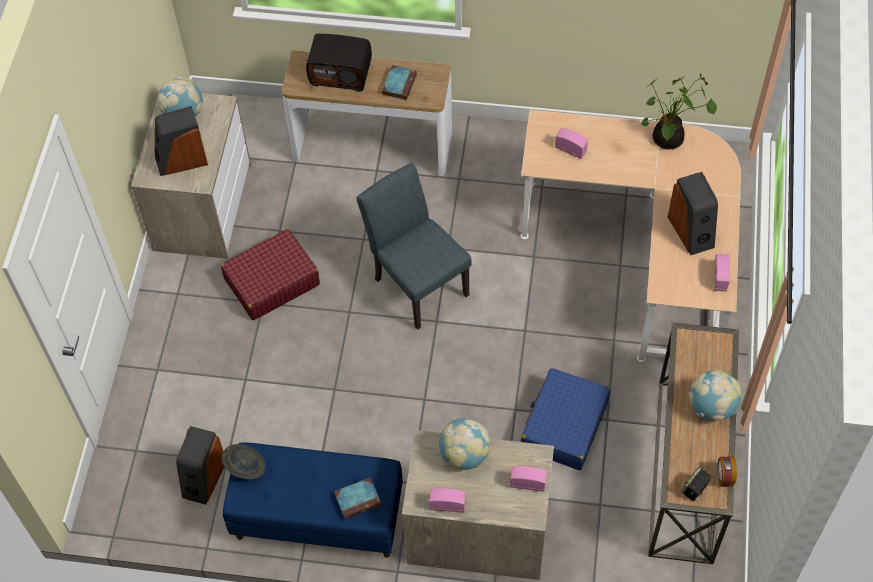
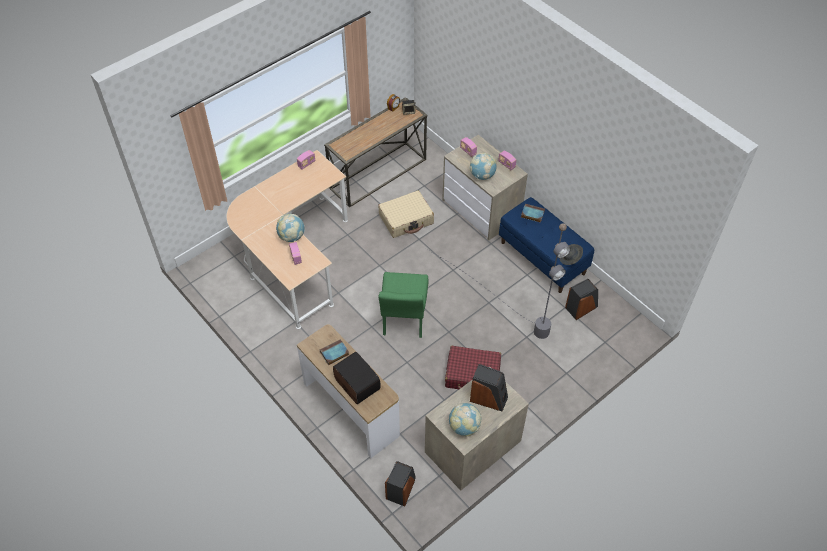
camera: 140 degrees left, 5 degrees down
(304, 403) = (508, 306): none -> grey floor lamp
(416, 282) = (403, 321): grey chair -> green chair
(564, 426) = (406, 219): blue suitcase -> beige suitcase
(668, 141) = (250, 229): potted plant -> none
(691, 231) = (292, 187): speaker -> speaker (401, 489)
(712, 407) = (369, 129): globe -> globe (291, 236)

